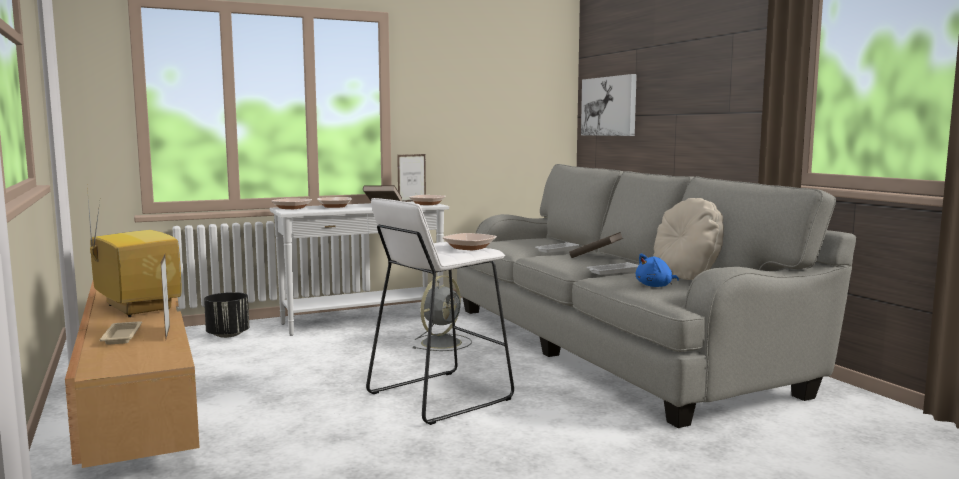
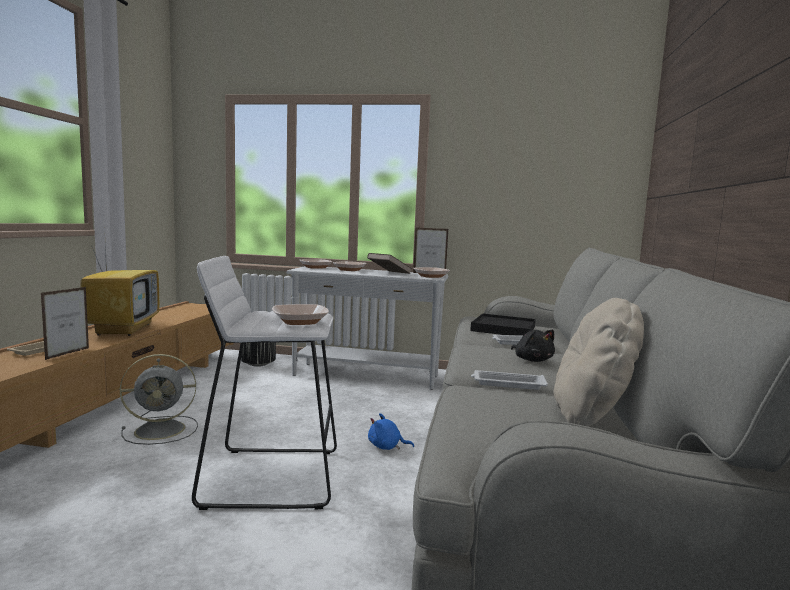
camera: 35 degrees right, 0 degrees up
(442, 342) = (386, 415): grey fan -> grey fan (162, 430)
(522, 243) = (503, 329): none -> black tray
(596, 257) = (532, 360): brown book -> black plush toy
(609, 106) = (668, 183): picture -> none
(655, 286) = (502, 421): blue plush toy -> blue plush toy (386, 447)

